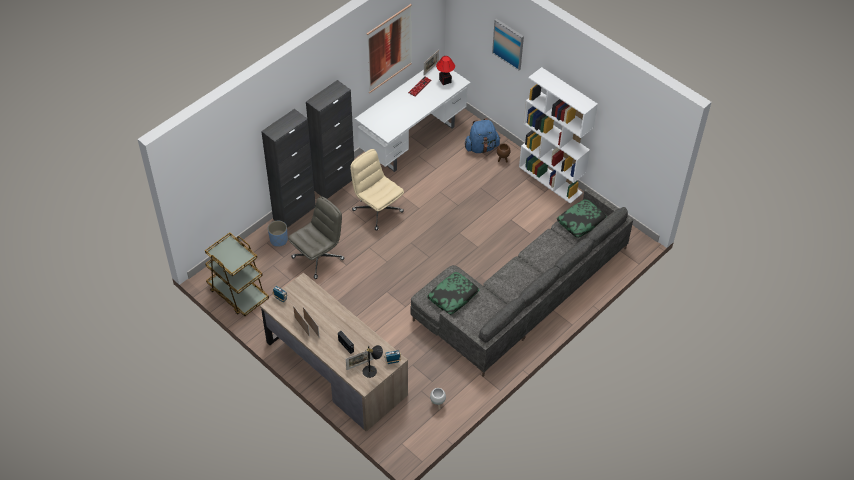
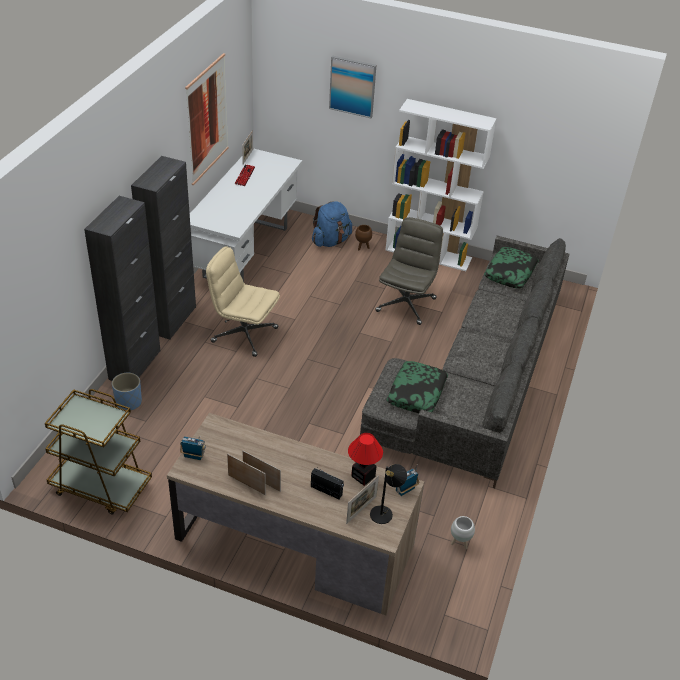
camera: 25 degrees left, 10 degrees down
(318, 258) = (195, 409): grey office chair -> grey office chair (406, 304)
(445, 80) = (271, 164): table lamp -> table lamp (362, 476)

